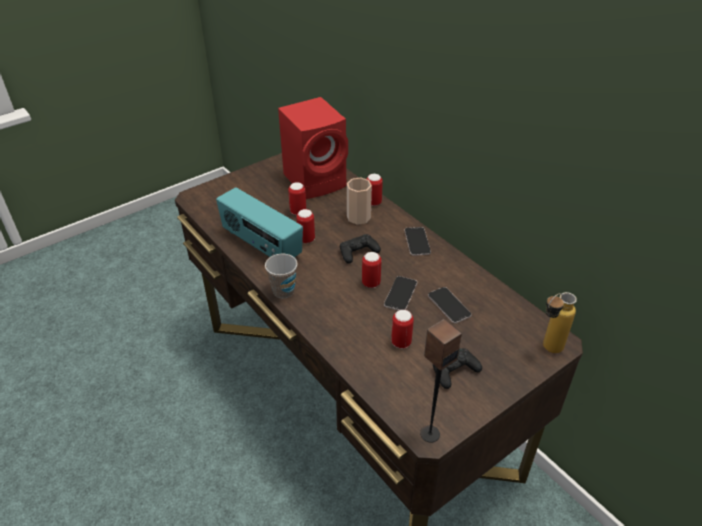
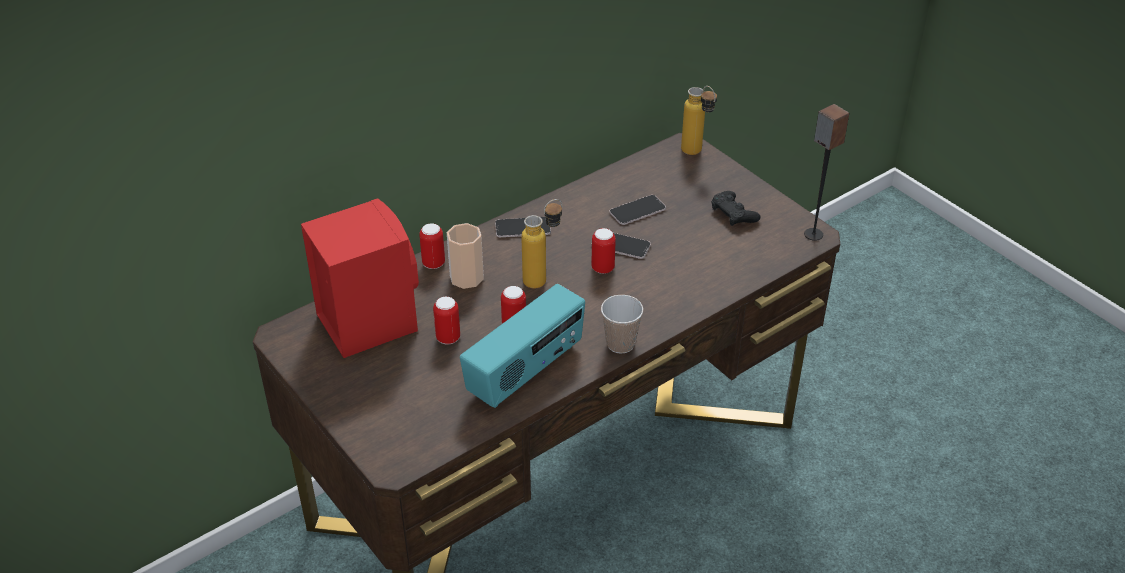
camera: 90 degrees left, 0 degrees up
(358, 252) = (543, 278): black game controller -> bottle
(401, 342) = (698, 248): can -> none

